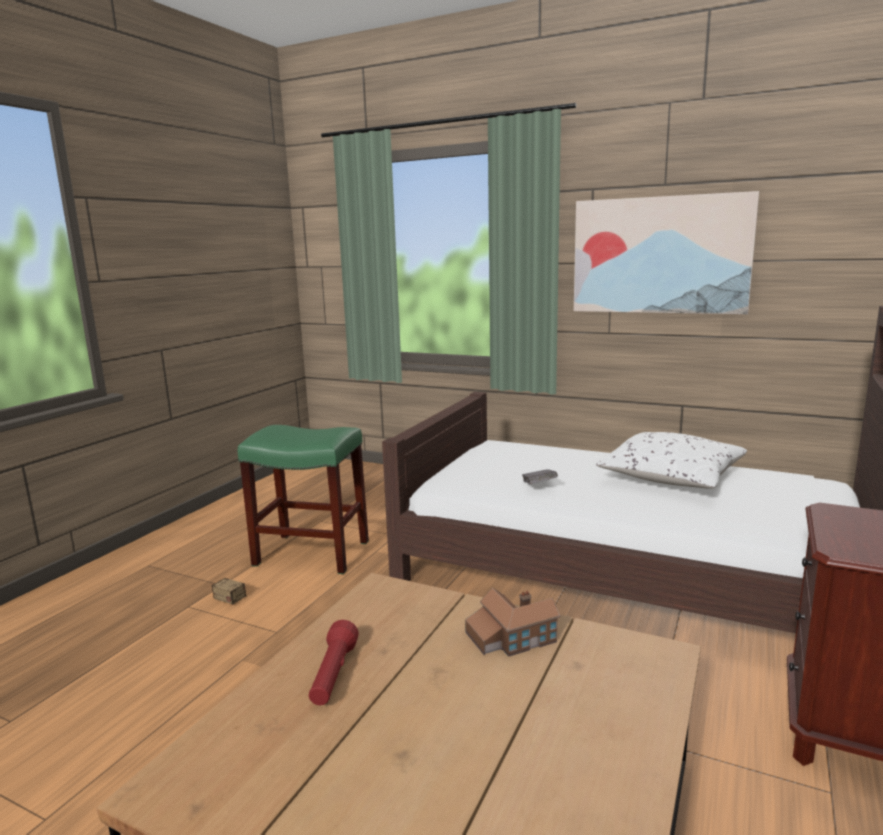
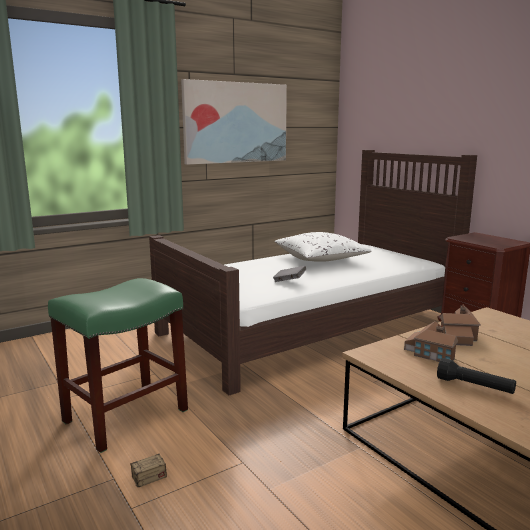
camera: 60 degrees left, 0 degrees up
(333, 675) = (474, 387): red flashlight -> black flashlight
(423, 625) = (430, 352): none -> toy house

